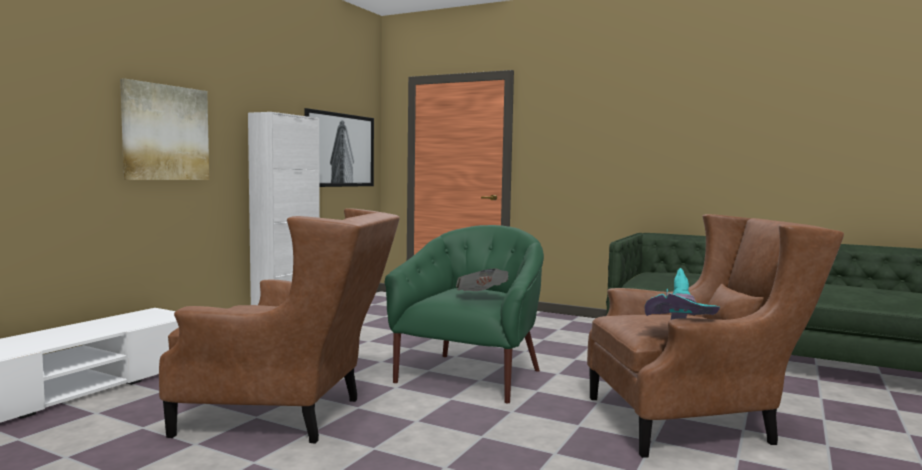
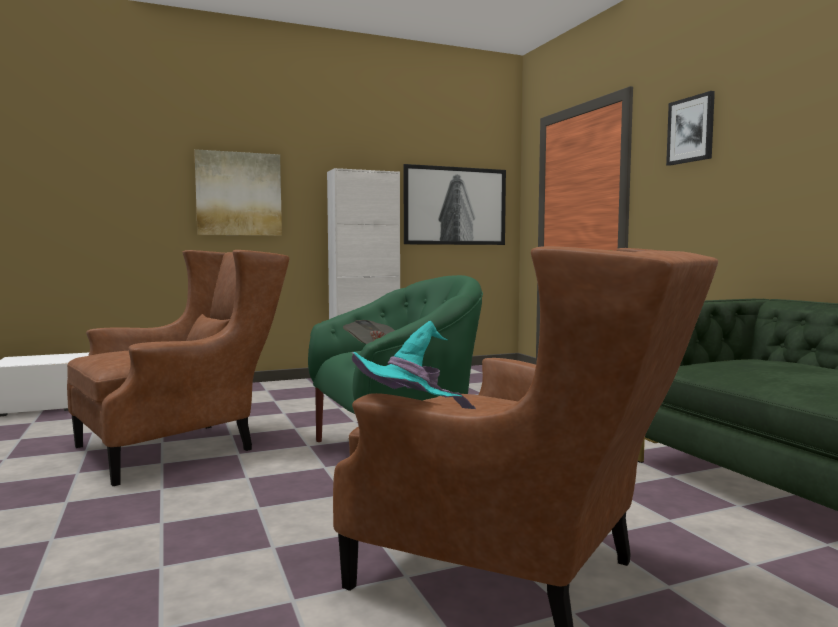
camera: 40 degrees right, 0 degrees up
(289, 415) = (182, 446): brown armchair -> brown armchair turned 90 degrees counterclockwise
(570, 112) = (691, 130): none -> picture

